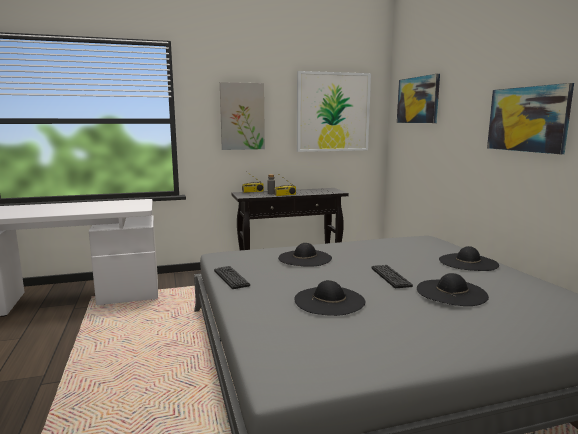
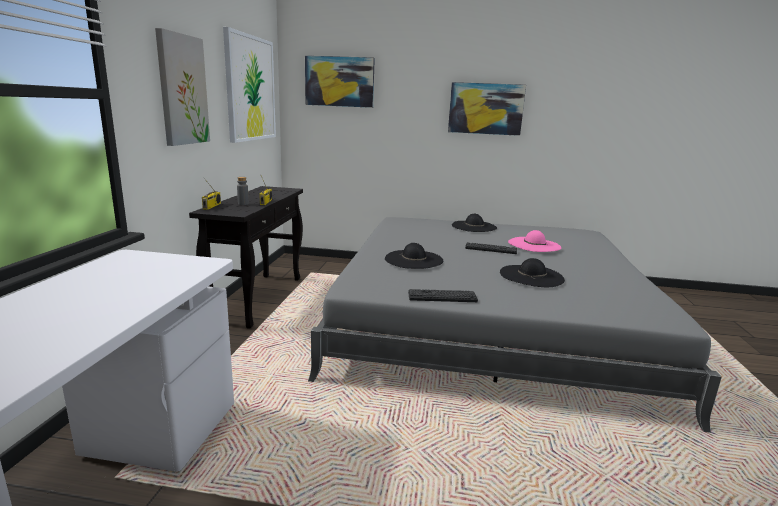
camera: 65 degrees left, 5 degrees up
(451, 292) = (534, 245): black hat -> pink hat

